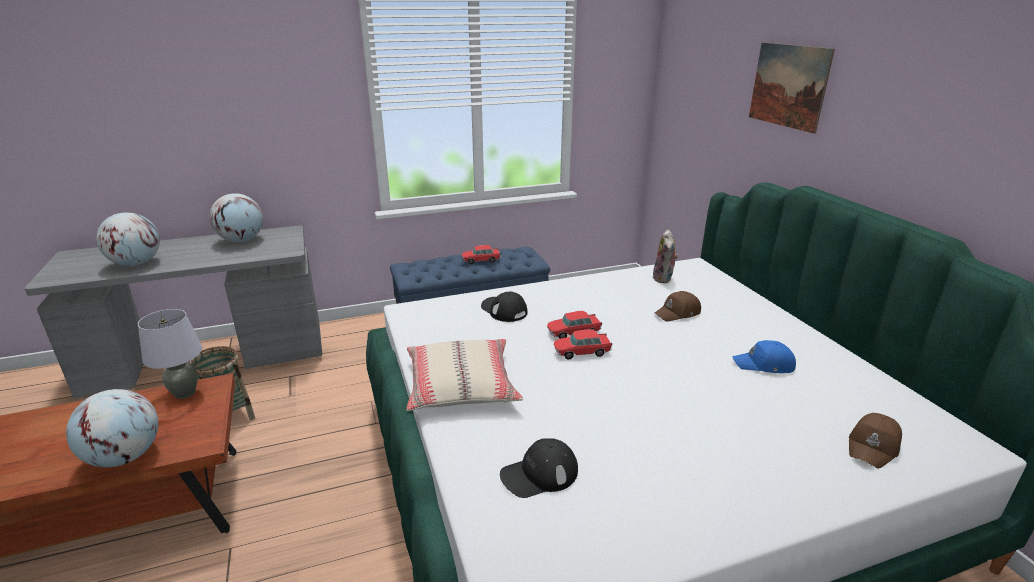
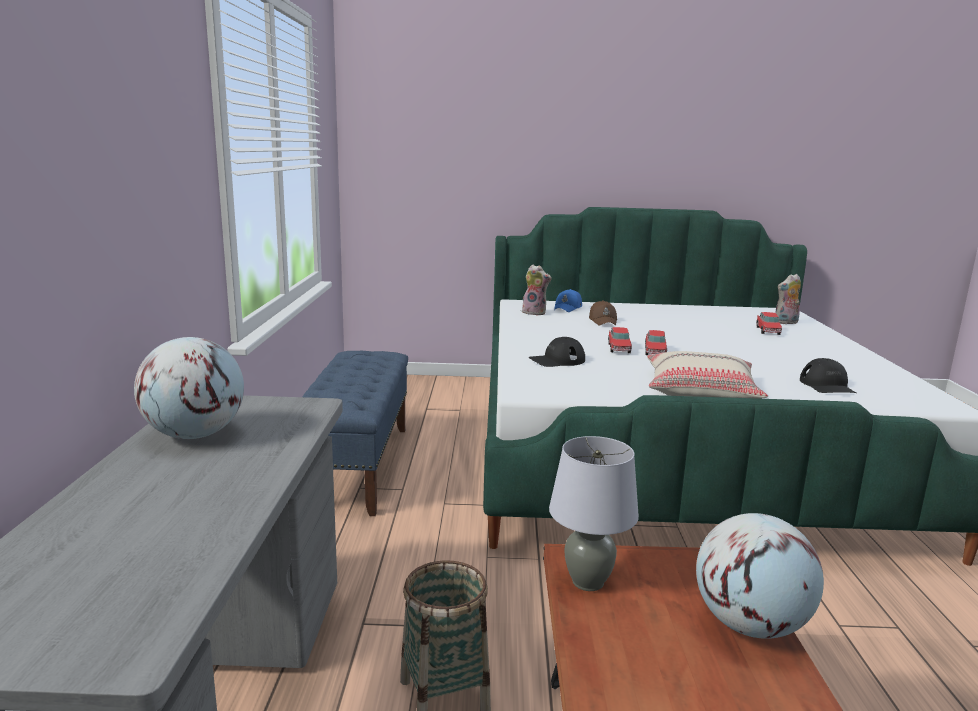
camera: 70 degrees left, 10 degrees down
(136, 263) = (178, 532): globe -> none
(481, 260) = (359, 371): toy car -> toy car (768, 331)
(764, 365) = (691, 320): blue cap -> blue cap (568, 308)
(788, 86) = (543, 134): picture -> none
(873, 447) = (786, 323): brown cap -> plush toy

